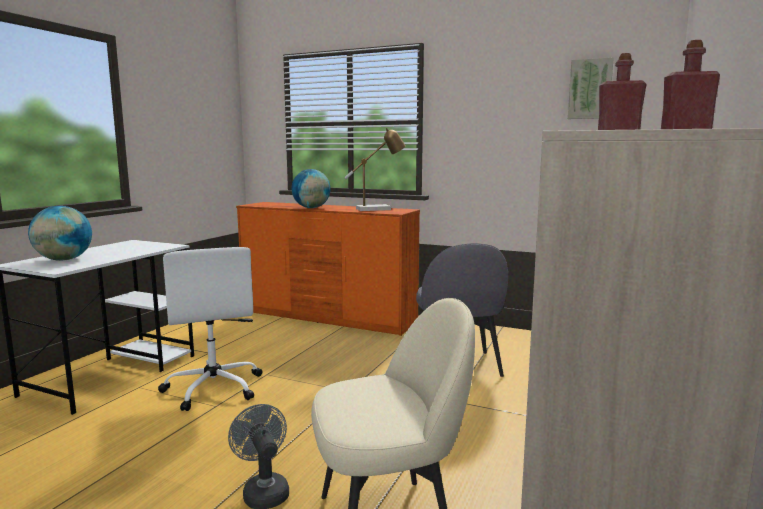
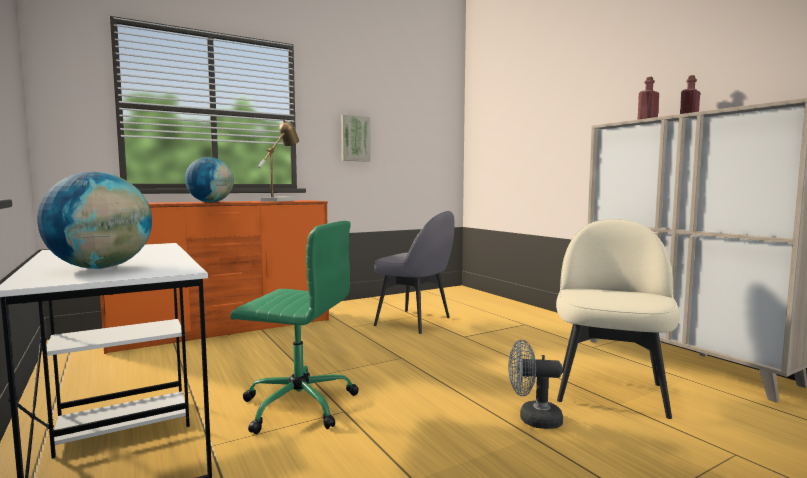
camera: 55 degrees left, 5 degrees down
(214, 388) = (297, 405): white office chair -> green office chair
(590, 89) = (419, 107): picture -> picture (355, 138)

